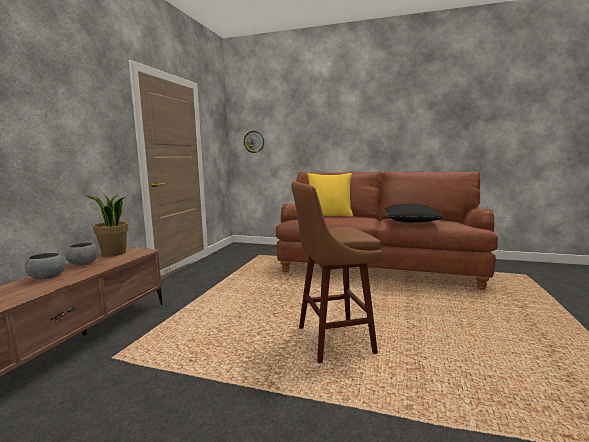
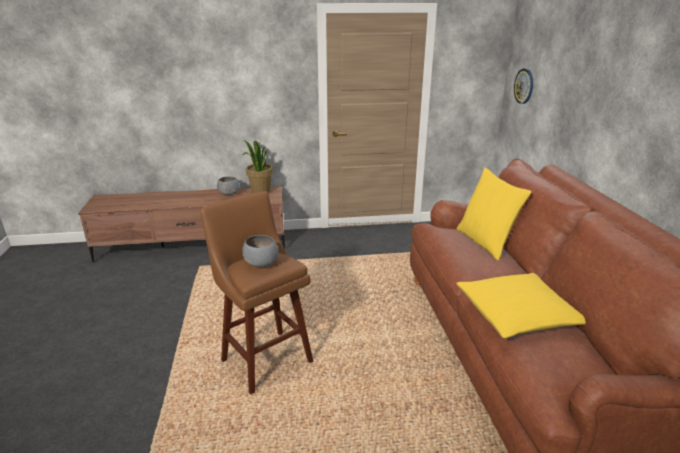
camera: 65 degrees right, 15 degrees up
(48, 277) = (198, 196): grey bowl -> grey bowl (261, 263)
(410, 221) = (517, 315): black pillow -> yellow pillow

